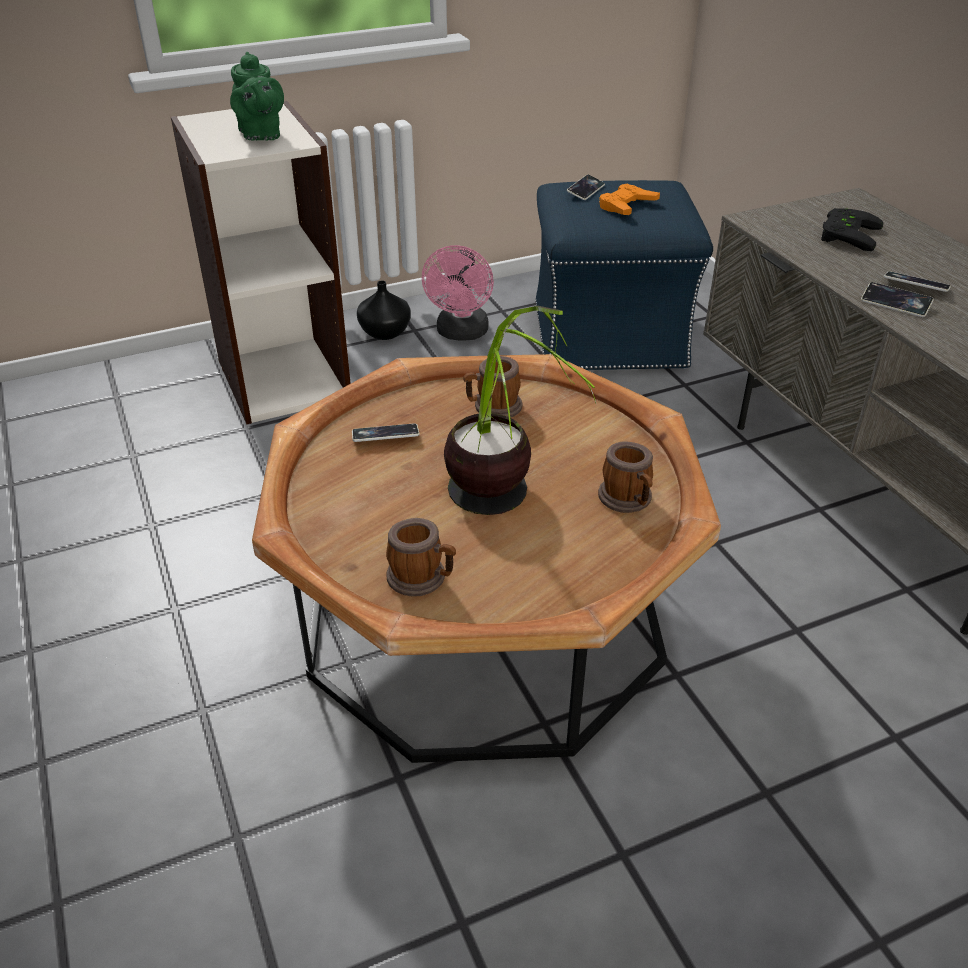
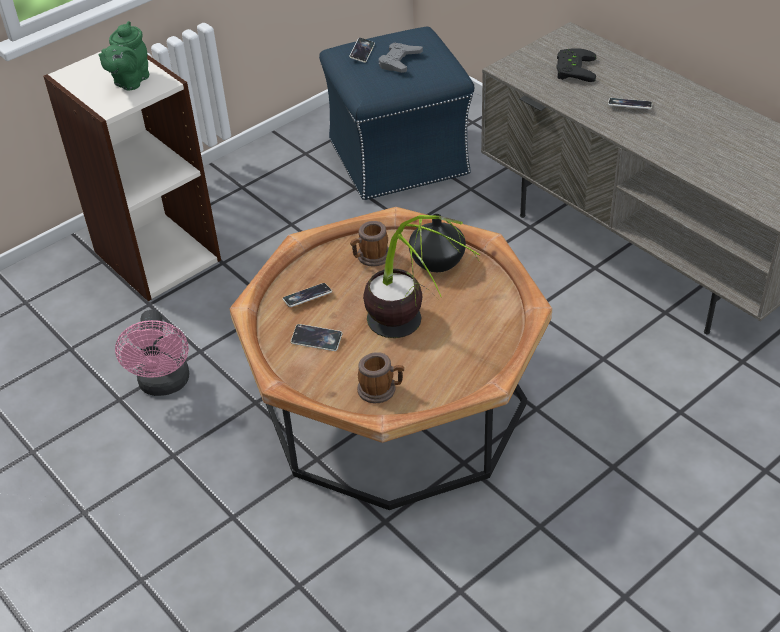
camera: 15 degrees left, 5 degrees up
(260, 135) = (129, 81): green teapot -> green teapot turned 60 degrees clockwise
(386, 332) = (219, 194): black vase -> black vase (438, 261)
(461, 333) = (281, 182): pink fan -> pink fan (164, 385)
(626, 205) = (399, 61): orange game controller -> grey game controller
(628, 500) = (487, 304): mug -> none
(895, 303) = (620, 124): phone -> phone (316, 340)

